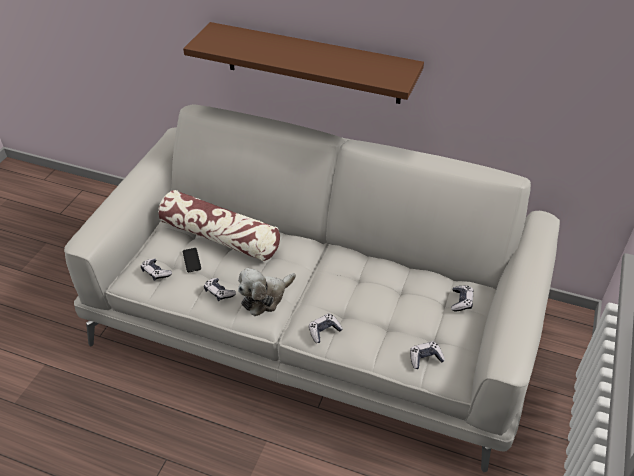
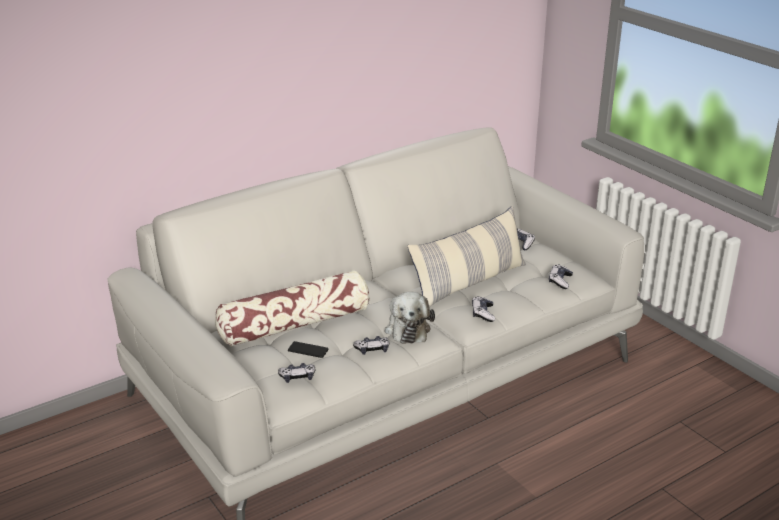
camera: 55 degrees left, 15 degrees down
(312, 63) = (265, 111): brown shelf -> none
(363, 300) = (469, 283): none -> pillow

